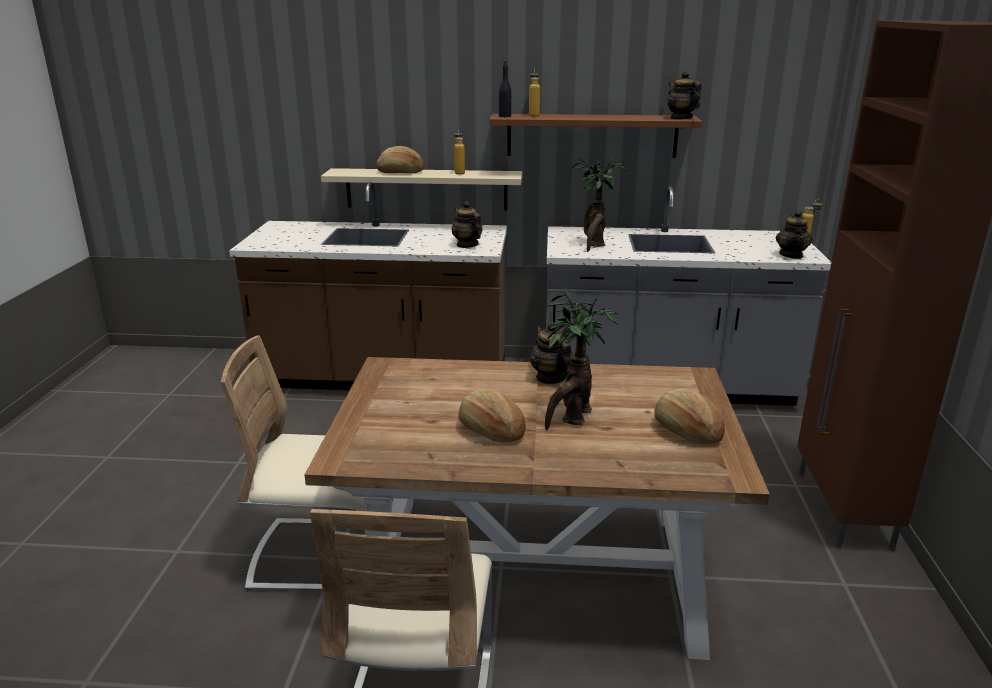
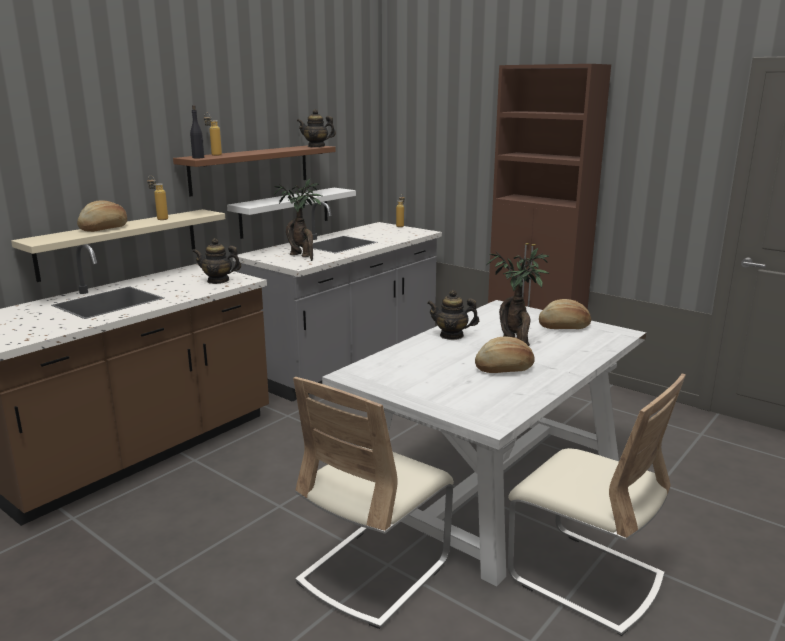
camera: 55 degrees left, 5 degrees down
(530, 571) = (491, 485): brown dining table -> white dining table
(637, 192) = (285, 212): none -> white shelf
(791, 255) = (414, 233): teapot -> none

